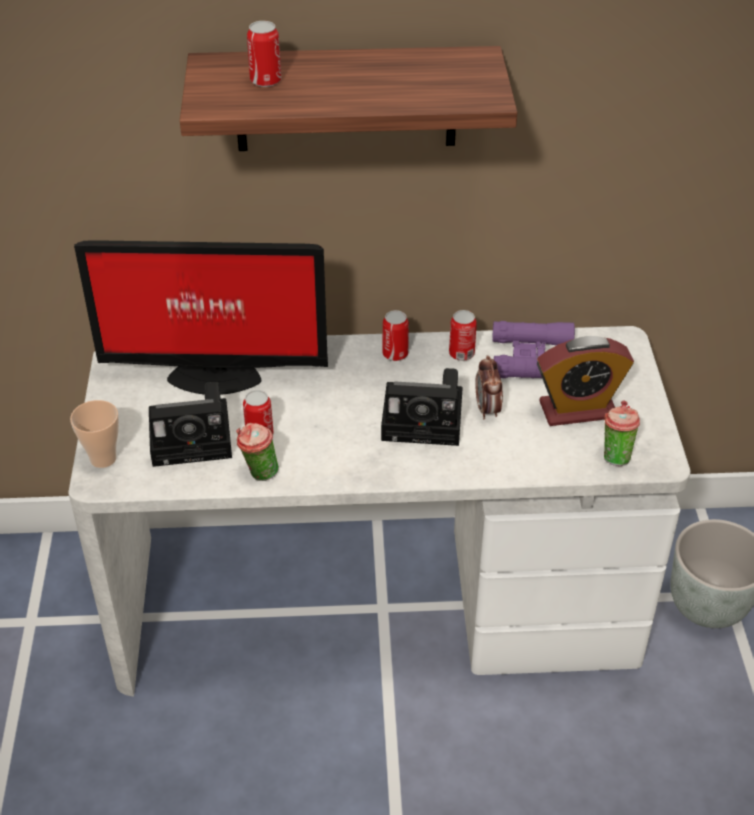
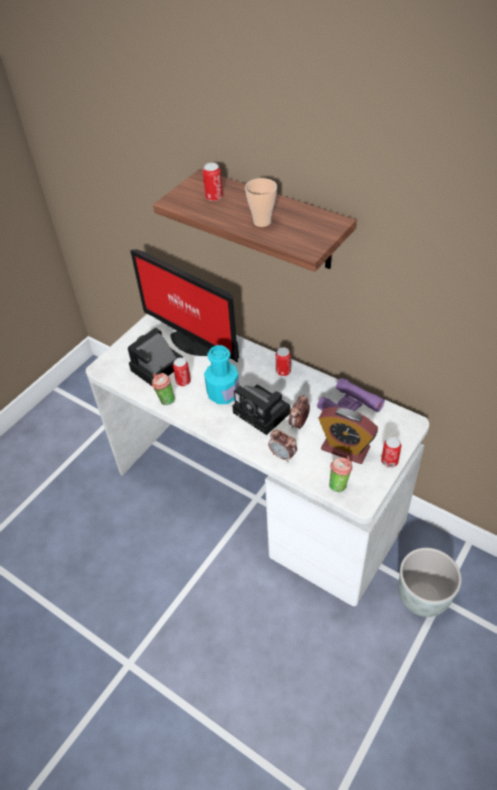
camera: 40 degrees right, 5 degrees up
(103, 458) = (112, 359): cup -> cup (262, 222)
(195, 438) = (156, 368): camera -> camera turned 105 degrees clockwise
(339, 423) = (223, 394): none -> turquoise bottle
(461, 354) = (316, 387): can -> can (389, 461)
(508, 459) = (283, 456): none -> alarm clock

